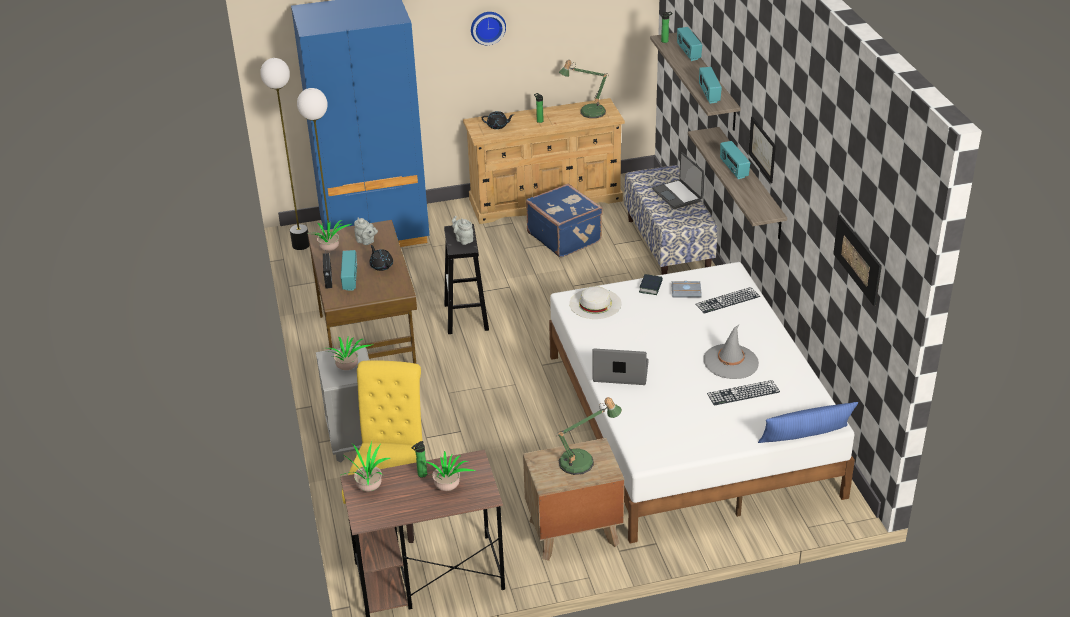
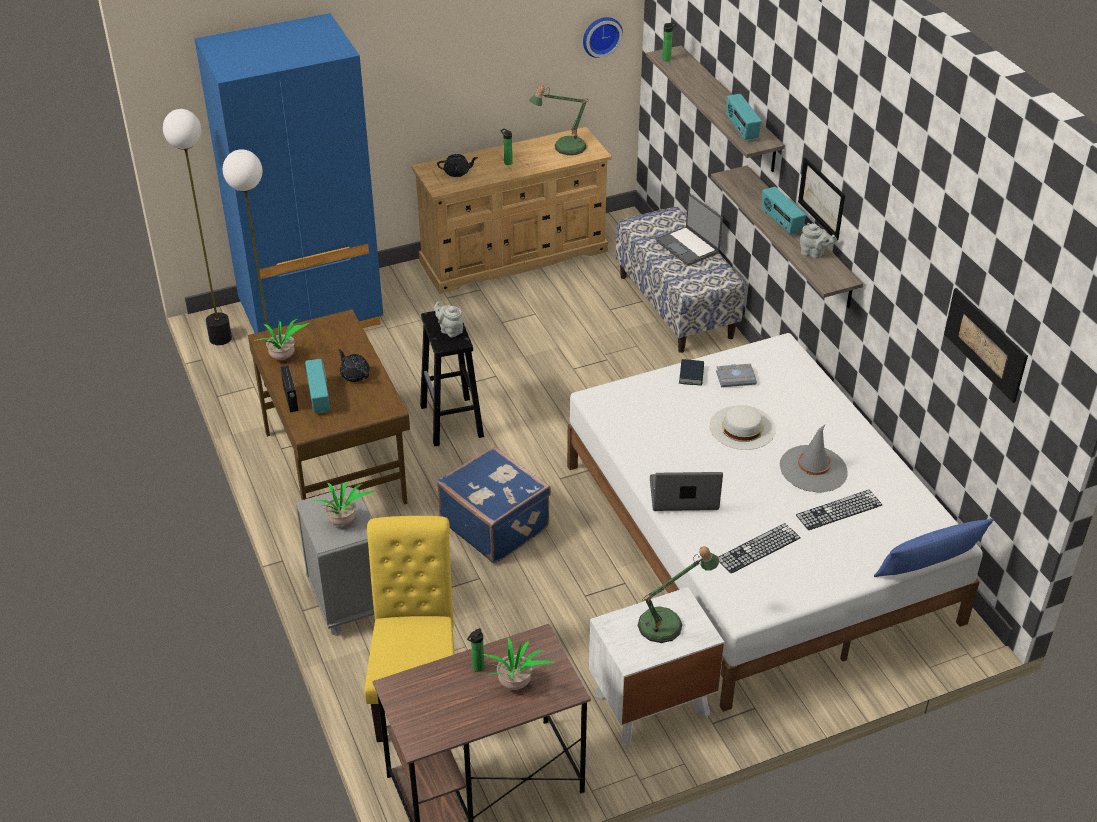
camera: 10 degrees left, 5 degrees up
(366, 241) = (327, 342): grey teapot -> grey teapot (814, 253)
(368, 487) = (412, 693): potted plant -> none
(487, 27) = (440, 49): wall clock -> wall clock (601, 35)
(565, 237) = (548, 304): blue suitcase -> blue suitcase (495, 524)
(573, 532) = (651, 704): brown nightstand -> white nightstand
(595, 303) = (629, 403): white hat -> white hat (742, 427)
(688, 53) = (700, 74): radio -> none
(727, 300) = (788, 386): keyboard -> keyboard (758, 548)

